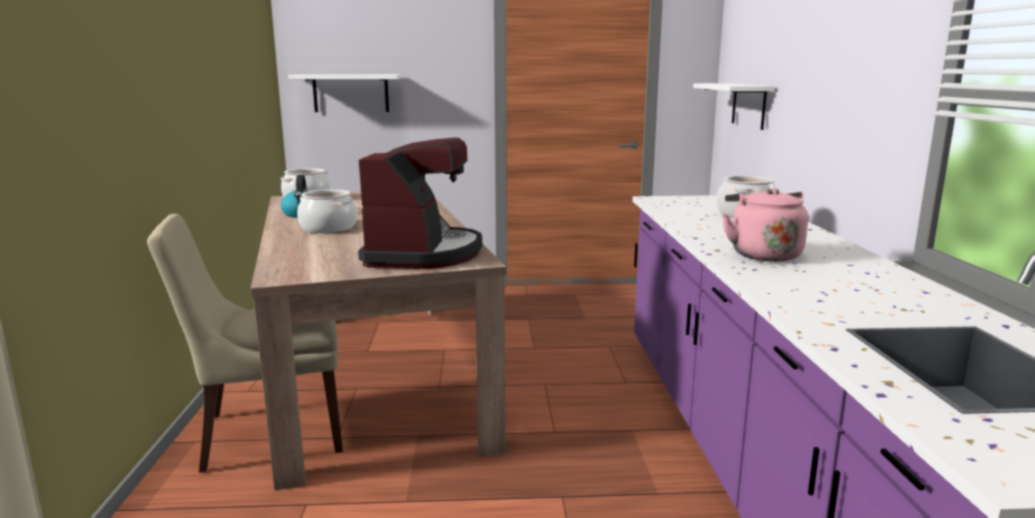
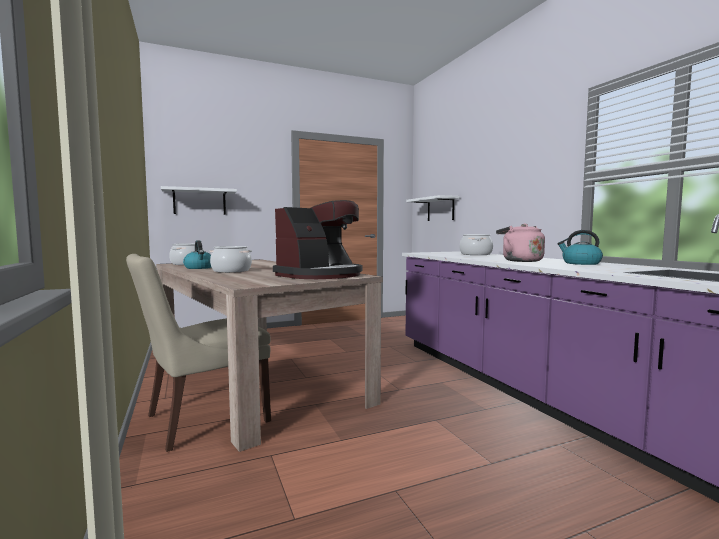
camera: 20 degrees left, 10 degrees down
(423, 254) = (320, 275): coffee machine -> coffee machine turned 60 degrees clockwise
(855, 278) = (580, 263): none -> kettle

